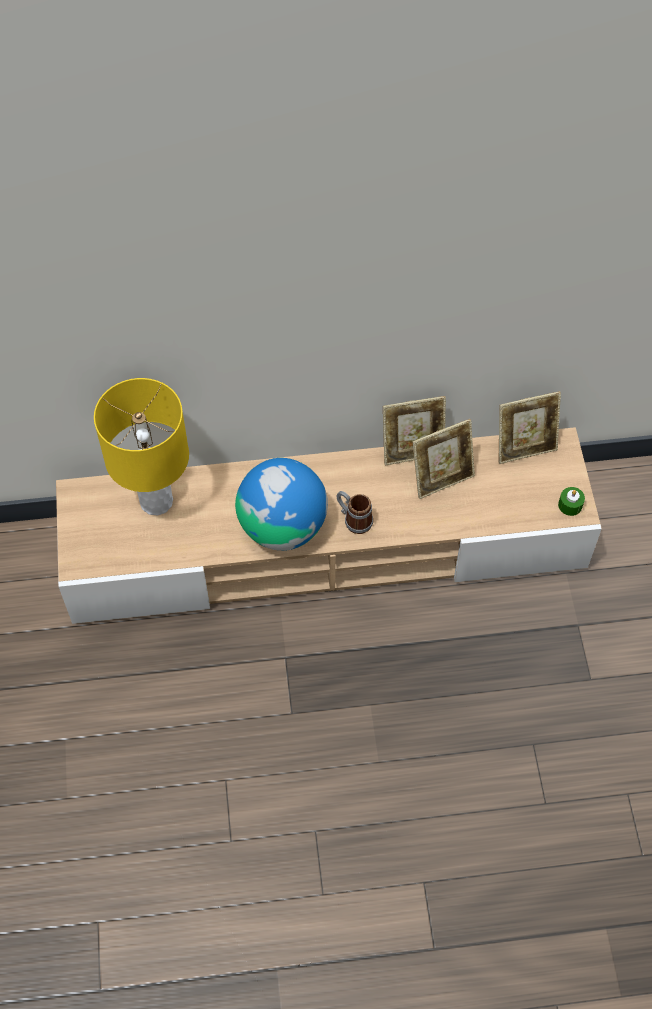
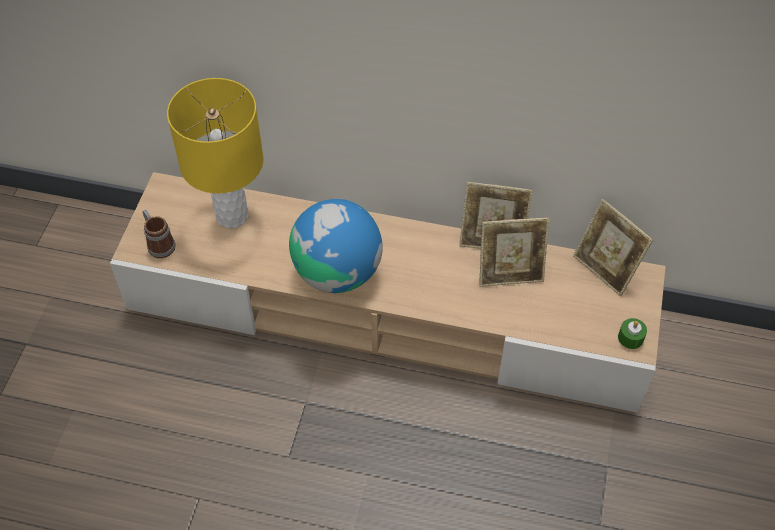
camera: 20 degrees right, 5 degrees down
(353, 519) = (408, 286): mug -> mug (159, 243)
(524, 447) = (605, 269): picture frame -> picture frame turned 45 degrees clockwise

